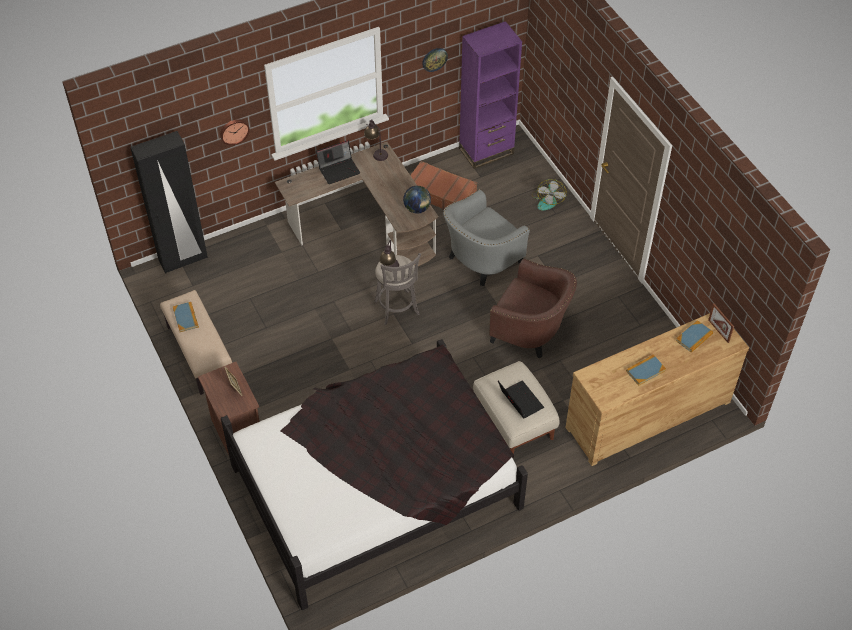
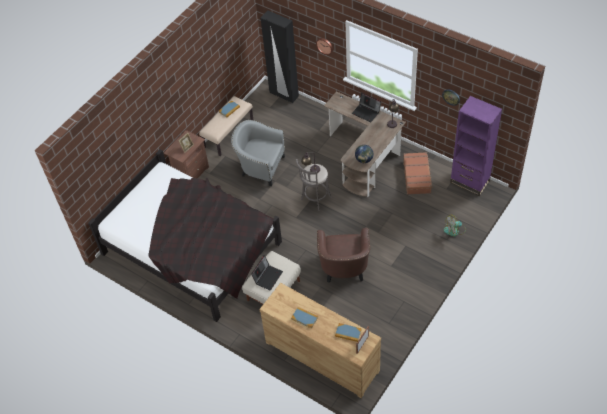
camera: 65 degrees right, 0 degrees up
(480, 261) = (379, 220): grey armchair -> grey armchair (260, 167)

